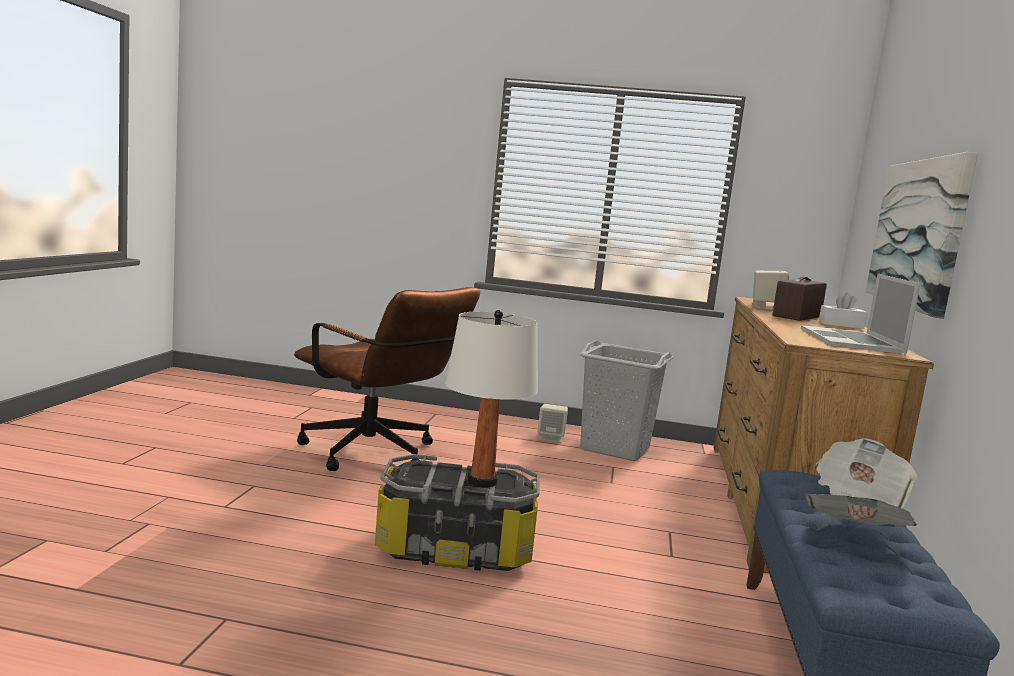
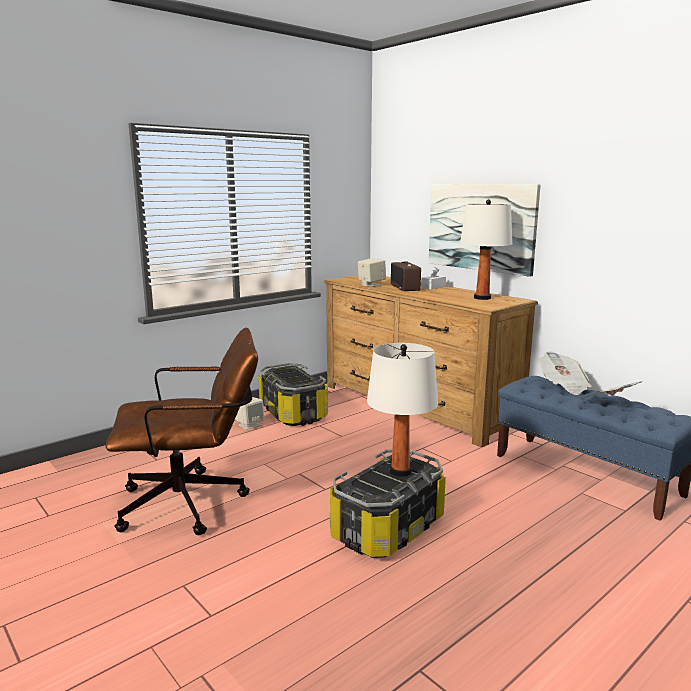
camera: 50 degrees left, 5 degrees up
(615, 449) = (293, 413): grey laundry basket -> storage box
(851, 341) = (482, 298): laptop -> white table lamp

